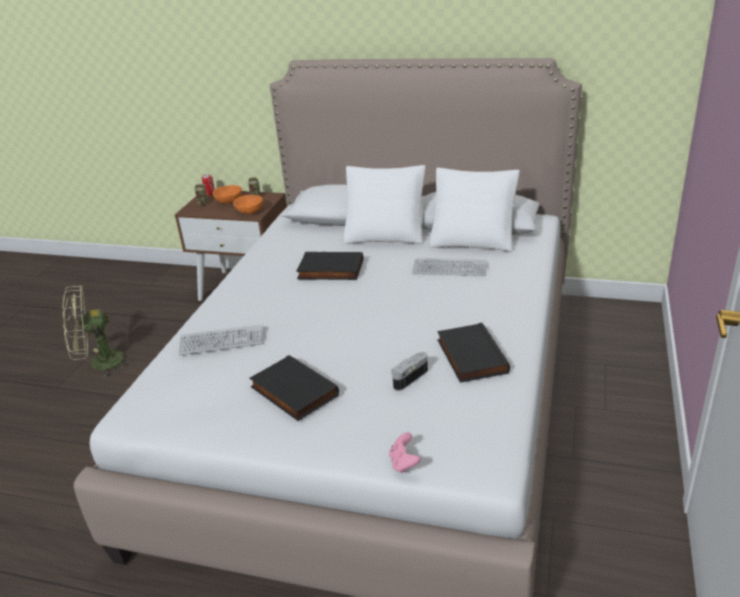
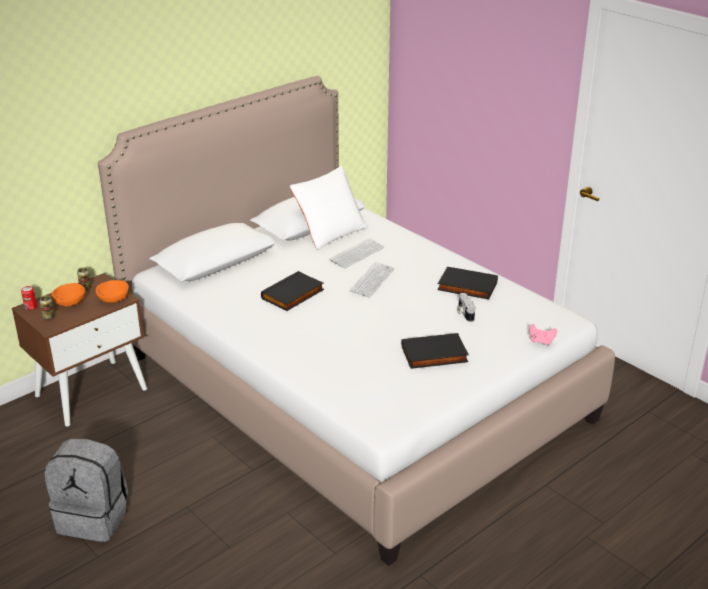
camera: 60 degrees left, 0 degrees up
(99, 364) = (94, 518): green fan -> grey backpack
(221, 341) = (337, 364): keyboard -> keyboard (372, 280)
(386, 233) = (269, 256): white pillow -> none

